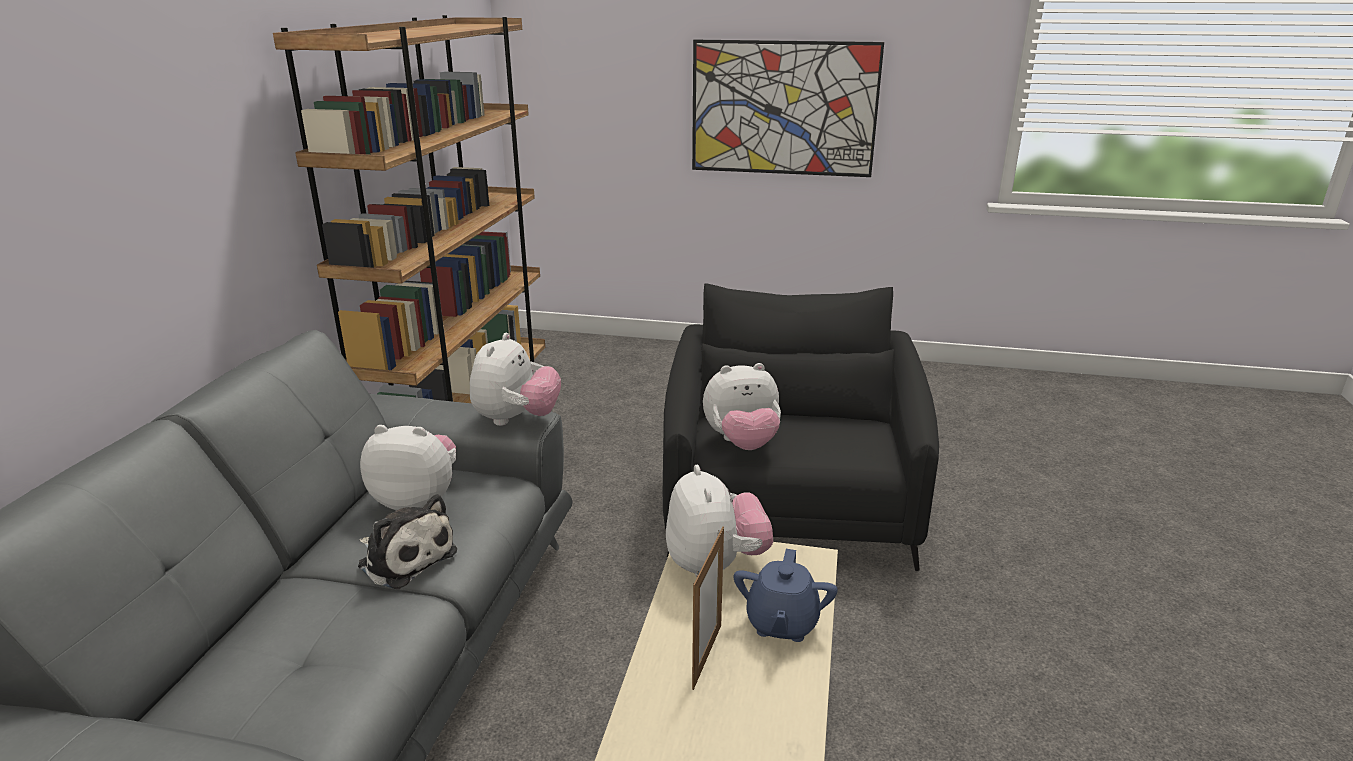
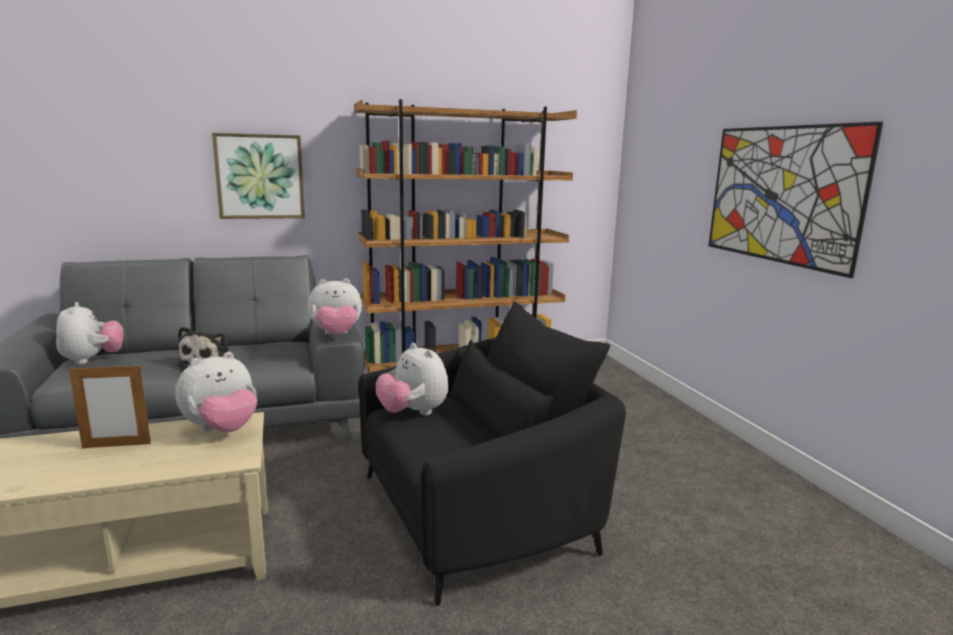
camera: 60 degrees right, 10 degrees down
(163, 208) = (260, 176): none -> picture
(418, 501) = (266, 351): plush toy -> plush toy (92, 360)
(781, 623) = (154, 462): blue teapot -> none

